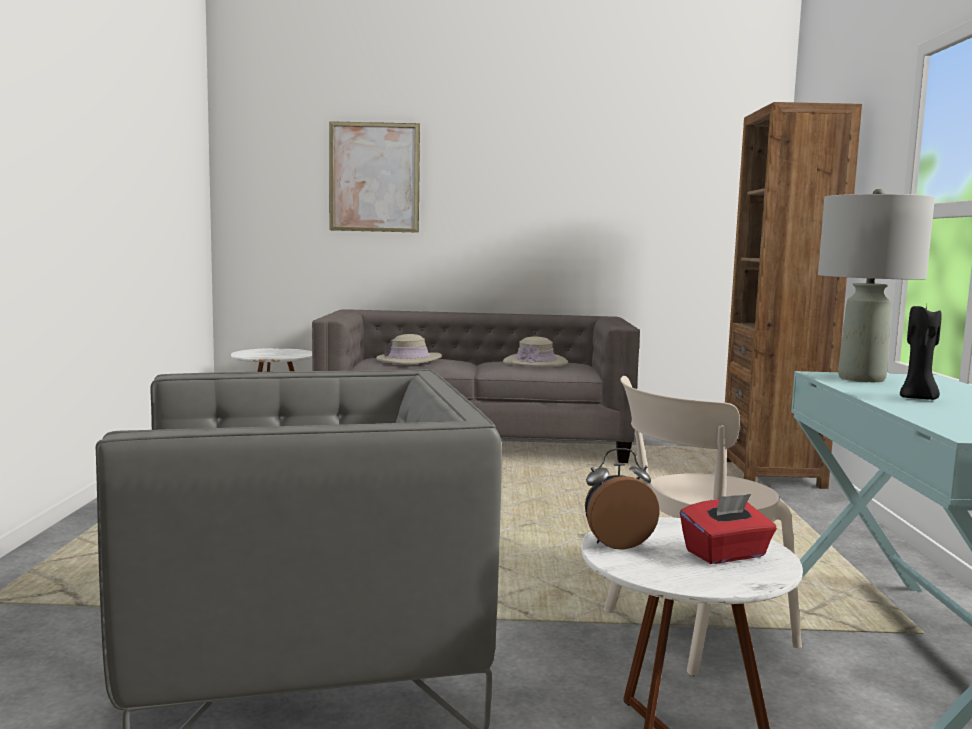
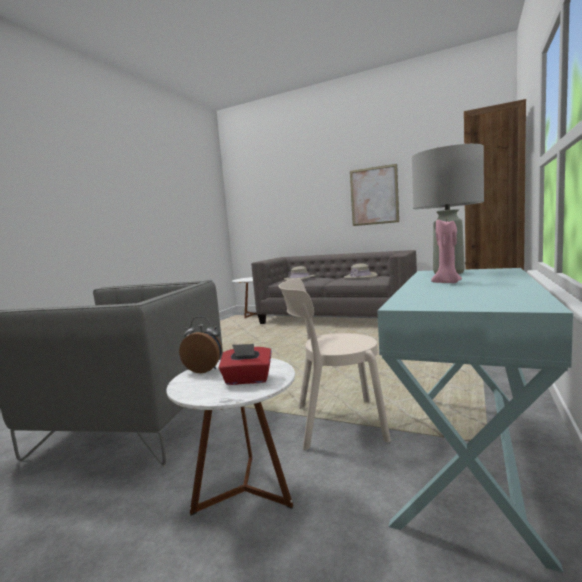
camera: 25 degrees right, 0 degrees up
(374, 177) = (290, 193): picture -> picture (374, 196)
(918, 399) = (447, 283): black candle -> pink candle

